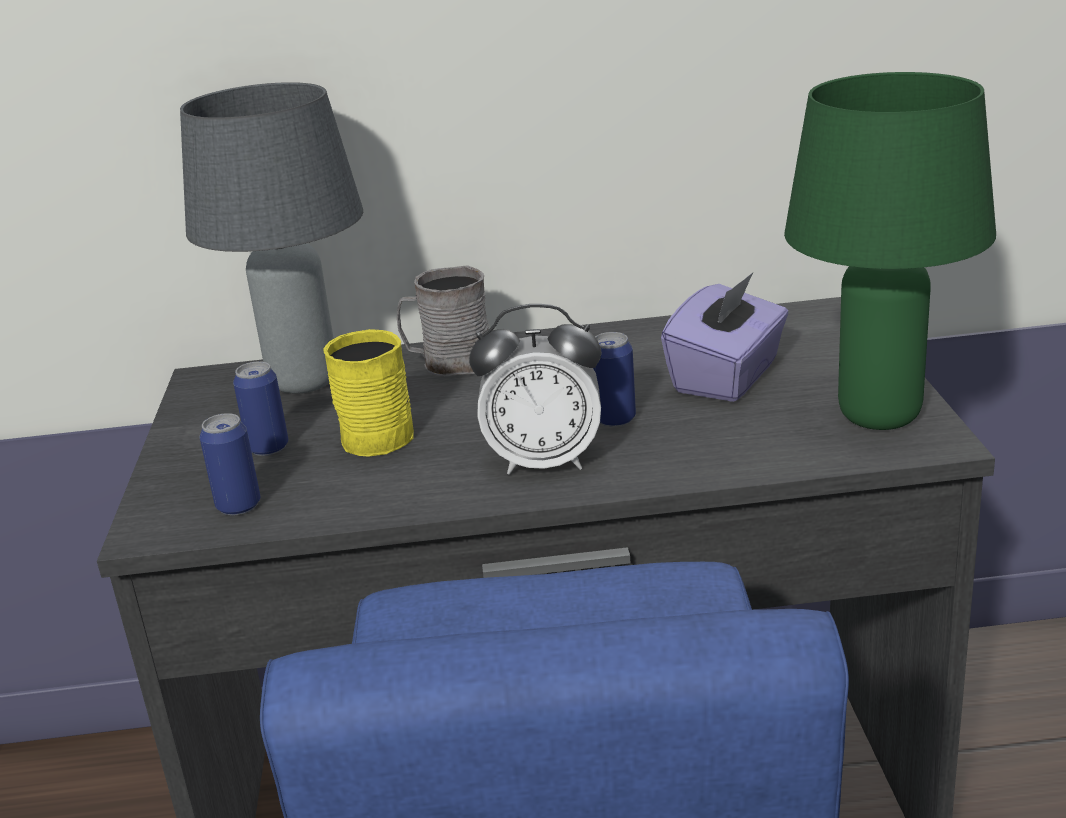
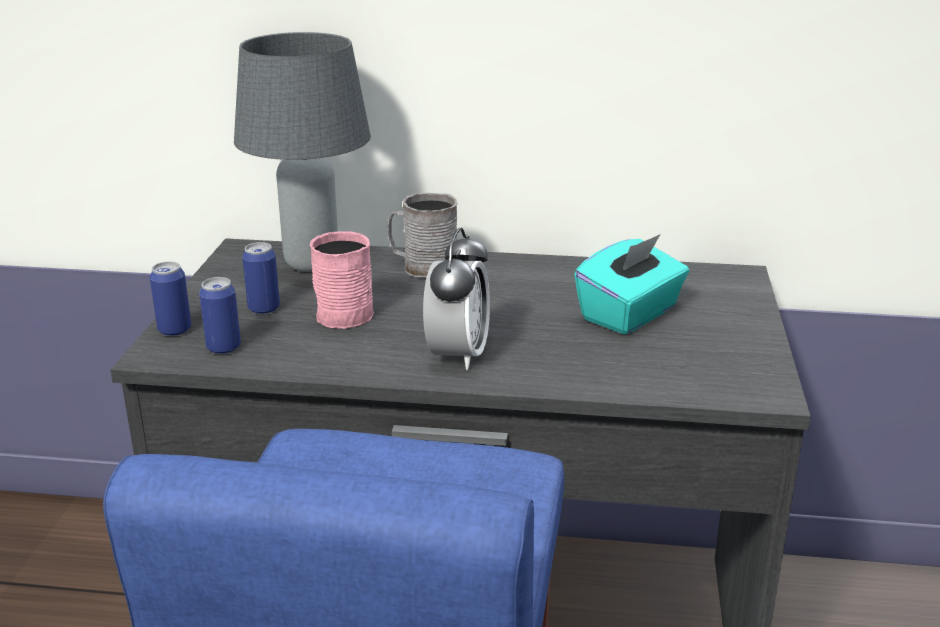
camera: 10 degrees right, 0 degrees up
(376, 432) = (346, 311): yellow mug -> pink mug
(544, 462) = (457, 355): alarm clock -> alarm clock turned 90 degrees counterclockwise
(615, 419) = (527, 332): can -> can (174, 330)
(728, 377) = (630, 314): purple tissue box -> turquoise tissue box
(879, 415) = (735, 365): green table lamp -> none

